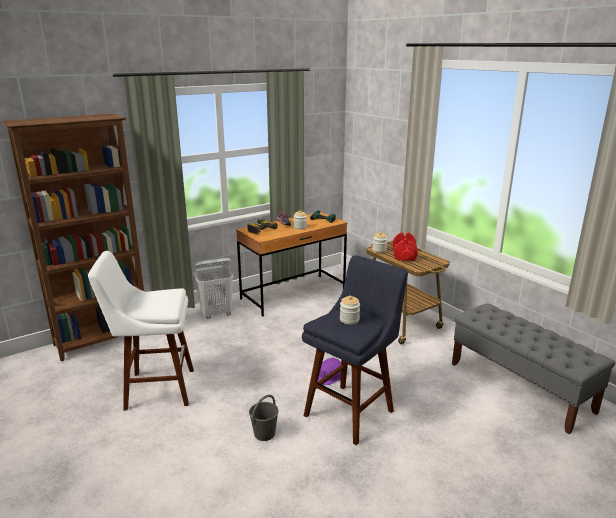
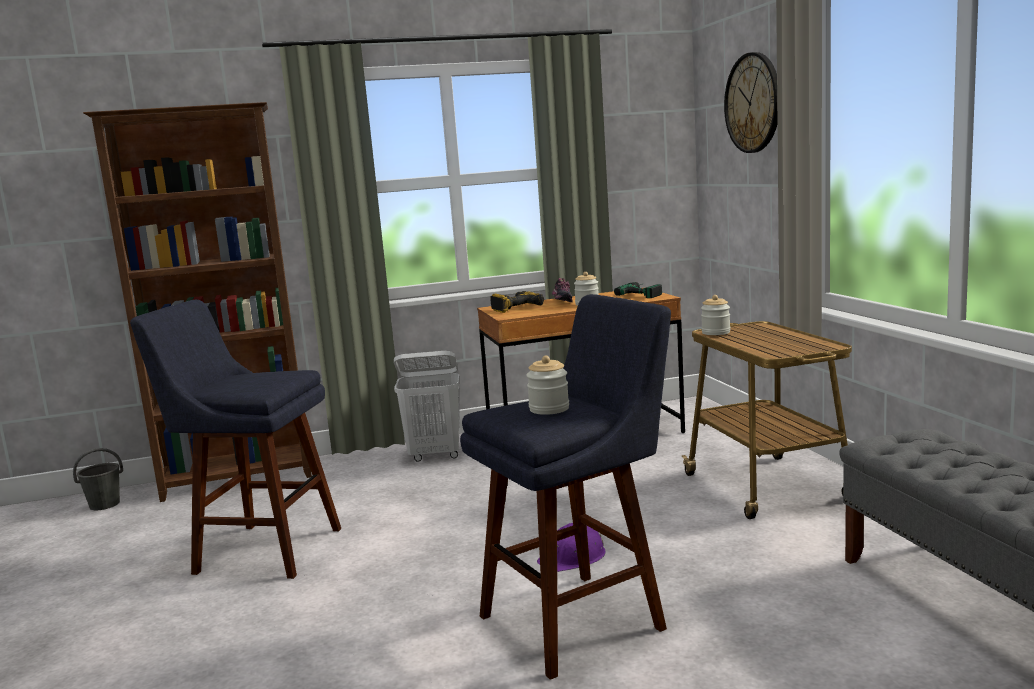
camera: 20 degrees right, 10 degrees down
(154, 389) = (260, 550): white stool -> blue stool
(264, 433) = (389, 636): grey bucket -> grey bucket (105, 504)
(387, 120) = (753, 103): none -> wall clock
(404, 255) = (762, 338): red dumbbell -> none

